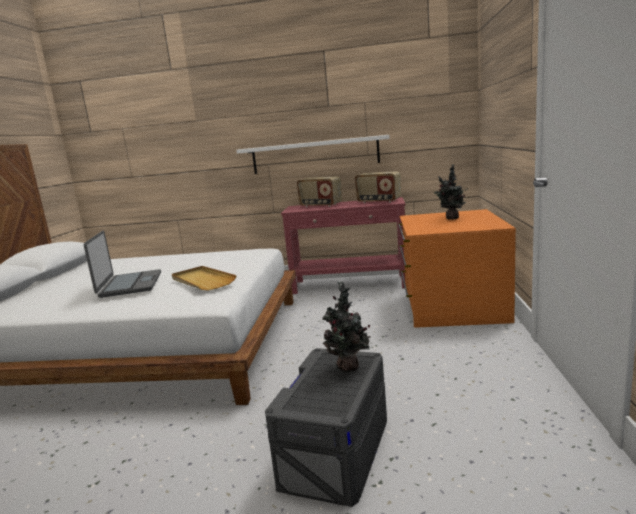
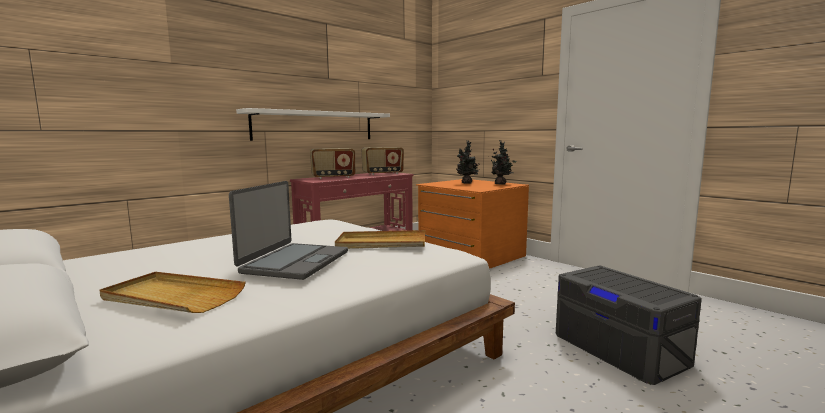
camera: 50 degrees left, 5 degrees down
(56, 293) = (172, 297): none -> beige tray
(130, 285) = (294, 262): laptop -> laptop turned 75 degrees clockwise
(349, 368) = (611, 276): potted plant -> potted plant (501, 184)

